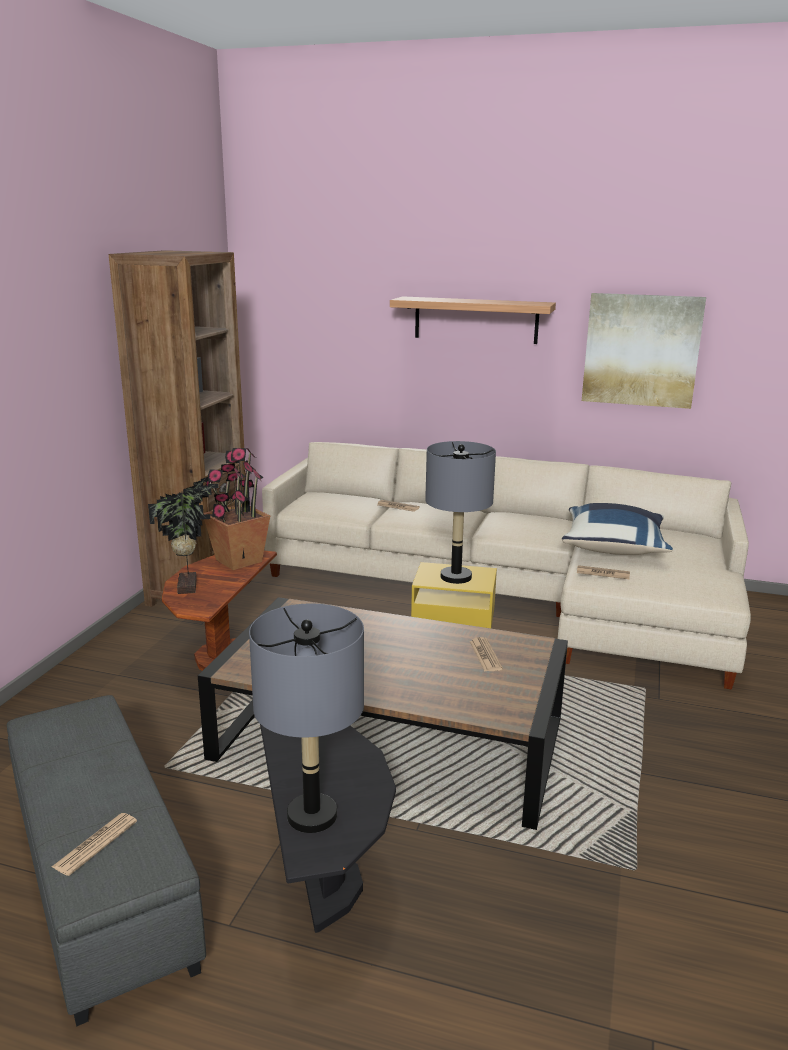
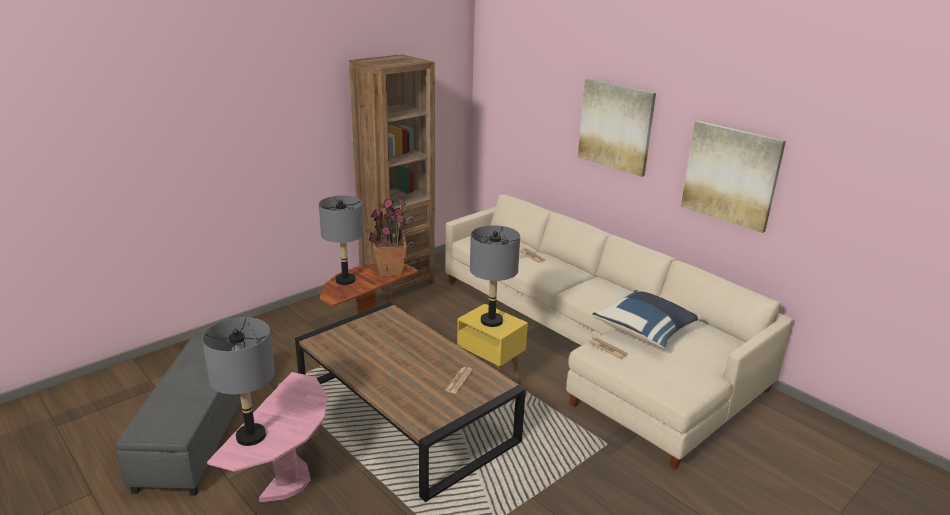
camera: 30 degrees right, 5 degrees up
(95, 844) = (163, 410): newspaper -> none
(190, 586) = (345, 280): potted plant -> grey table lamp
(325, 886) = (287, 481): black side table -> pink side table
(476, 320) = (616, 126): shelf -> picture

